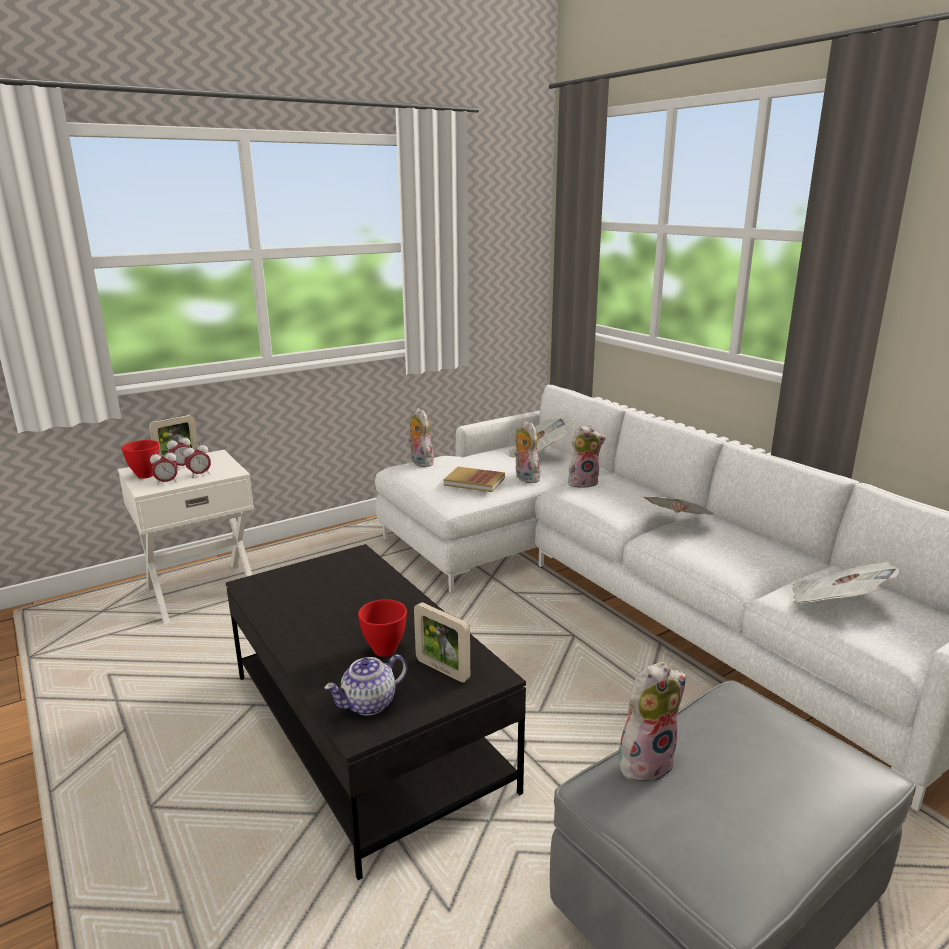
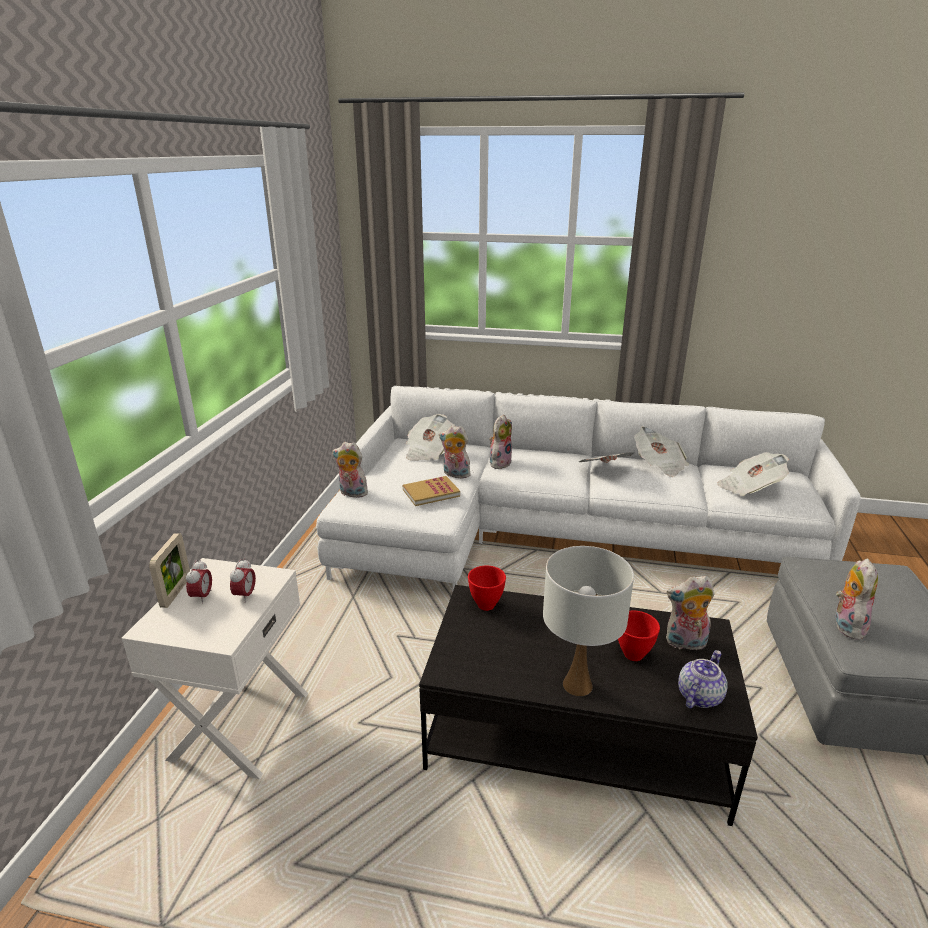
camera: 45 degrees left, 5 degrees up
(146, 475) = (182, 626): red bowl -> red bowl (486, 604)
(167, 482) = (229, 621): alarm clock -> none
(304, 640) = (577, 685): none -> white table lamp
(369, 704) = (699, 695): teapot -> teapot turned 150 degrees counterclockwise
(442, 670) = (685, 643): picture frame -> plush toy
(757, 541) = (659, 464): none -> newspaper

